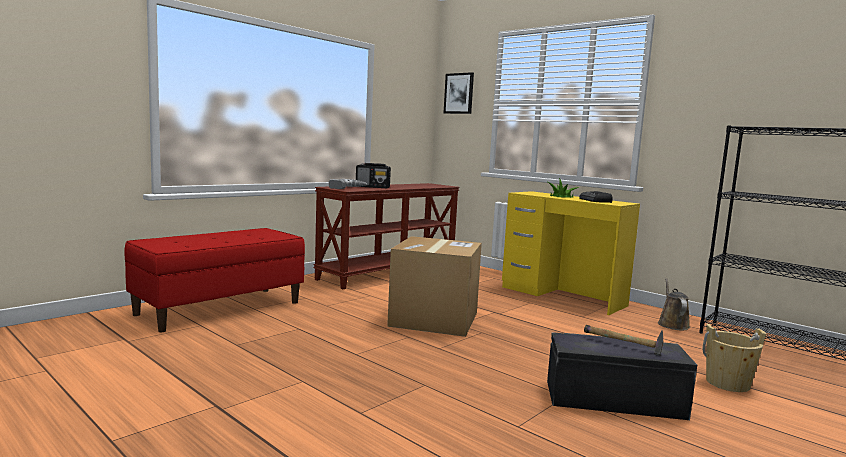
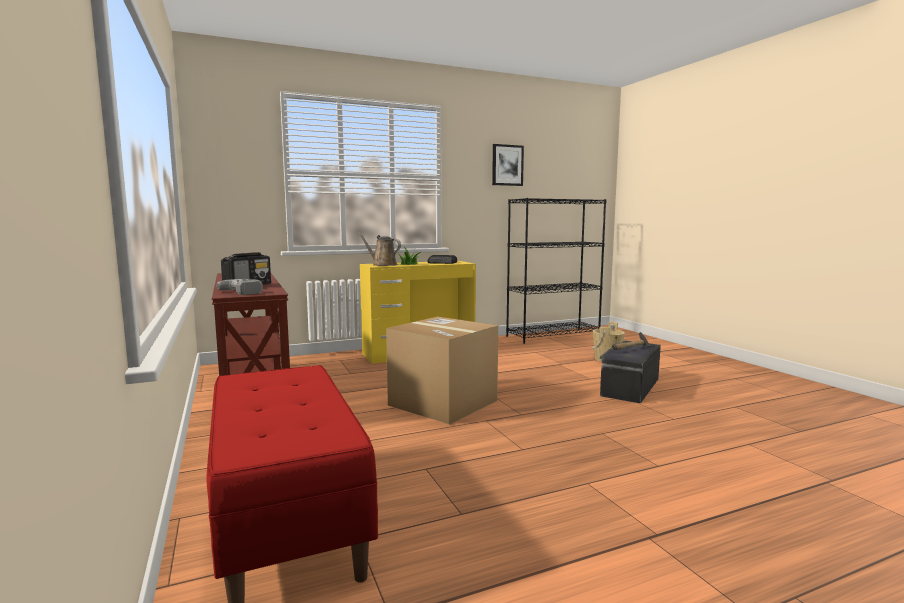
camera: 65 degrees left, 0 degrees up
(459, 93) = (227, 158): picture -> picture (507, 165)
(672, 324) = (504, 344): brown watering can -> brown watering can (382, 265)

